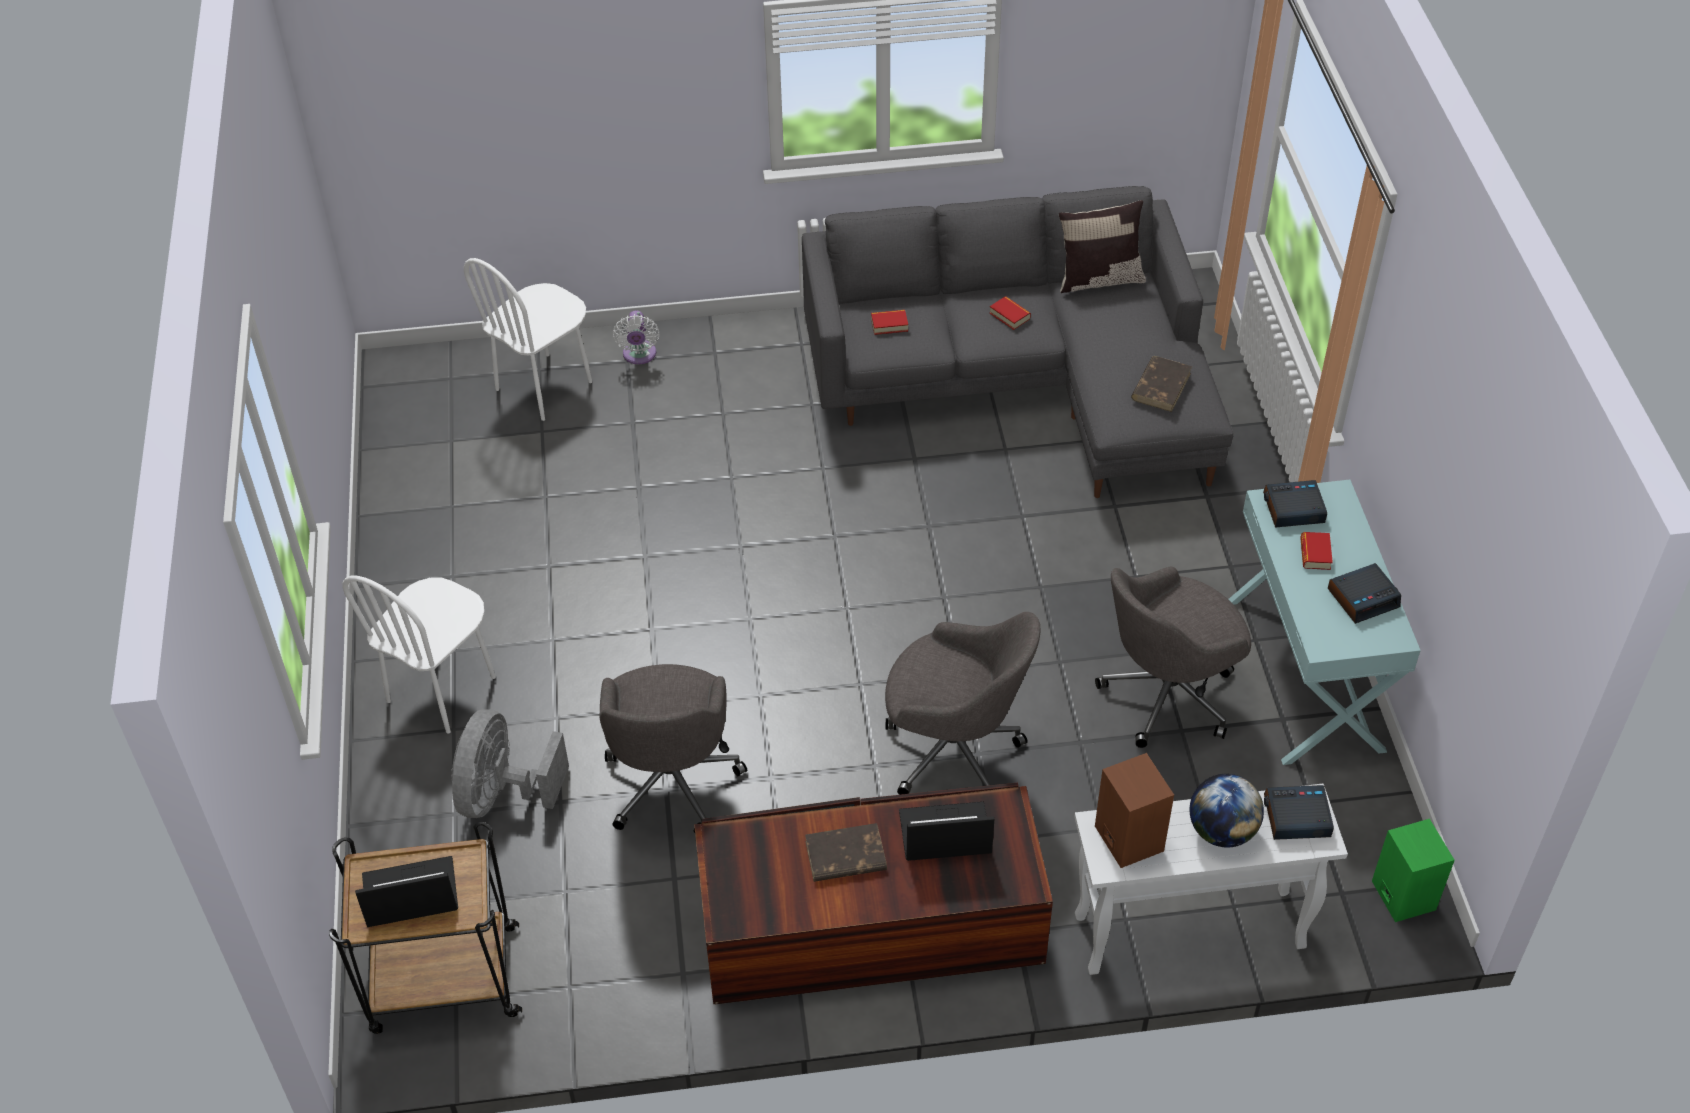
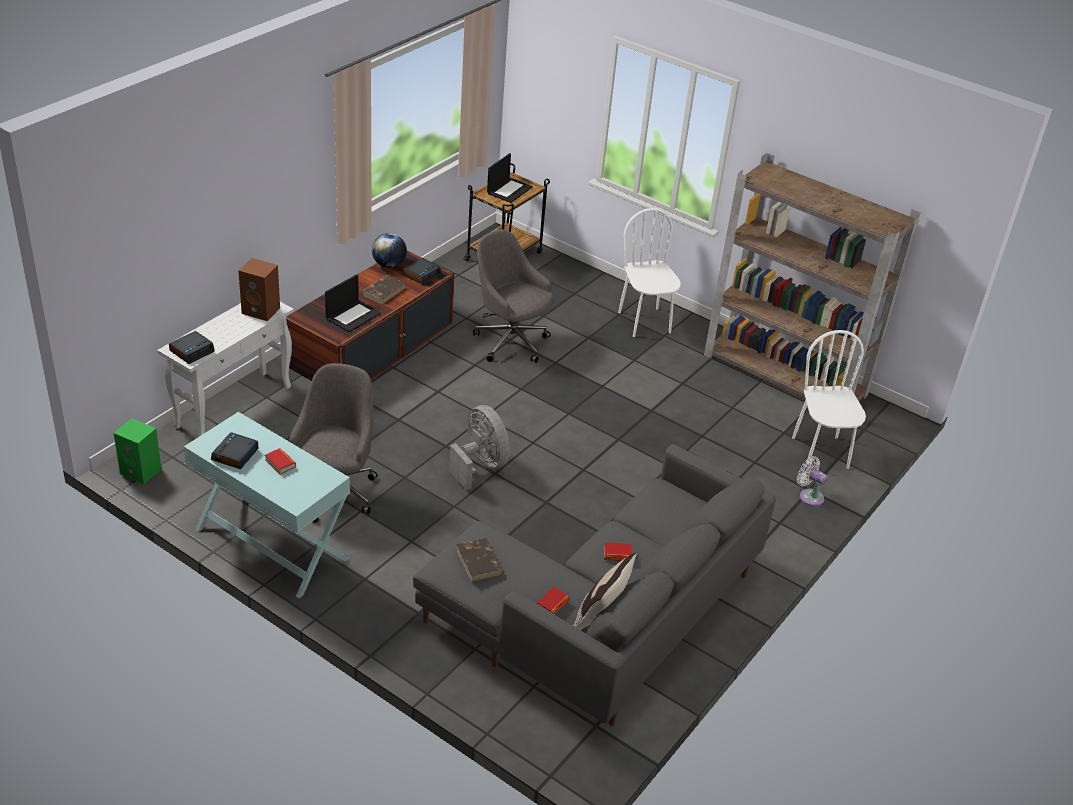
camera: 130 degrees right, 10 degrees down
(409, 494) = (785, 375): none -> brown bookcase
(503, 794) = (567, 307): grey fan -> grey fan (480, 465)
(889, 325) = (670, 506): book -> book (552, 604)
(954, 752) = (409, 414): grey office chair -> none
(1222, 831) = (222, 331): globe -> globe (389, 265)
(1293, 509) = (314, 480): alarm clock -> alarm clock (422, 275)

